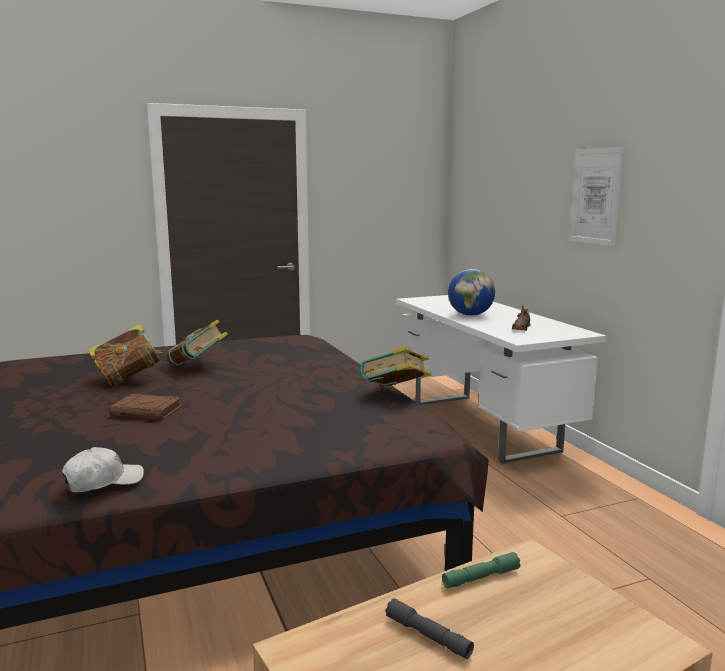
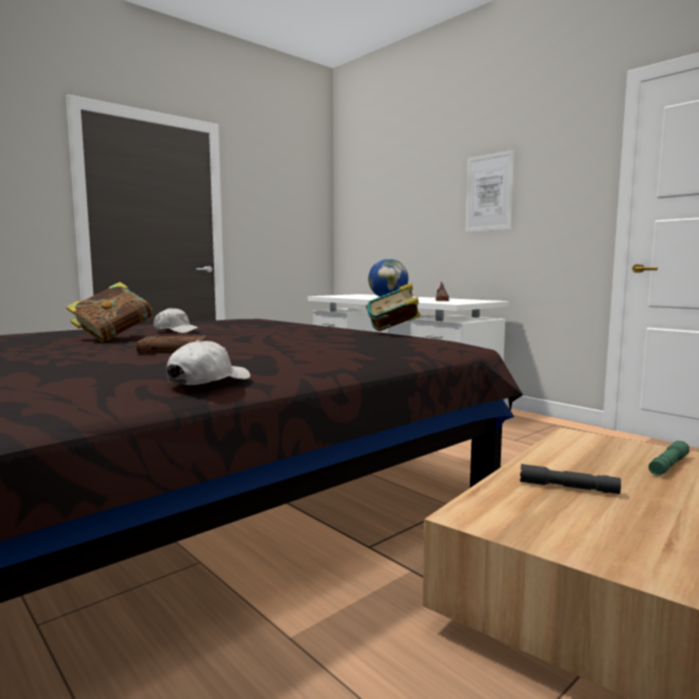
camera: 20 degrees left, 5 degrees down
(197, 366) = (177, 331): book -> white cap
(481, 577) = (557, 451): green flashlight -> green flashlight (668, 465)

